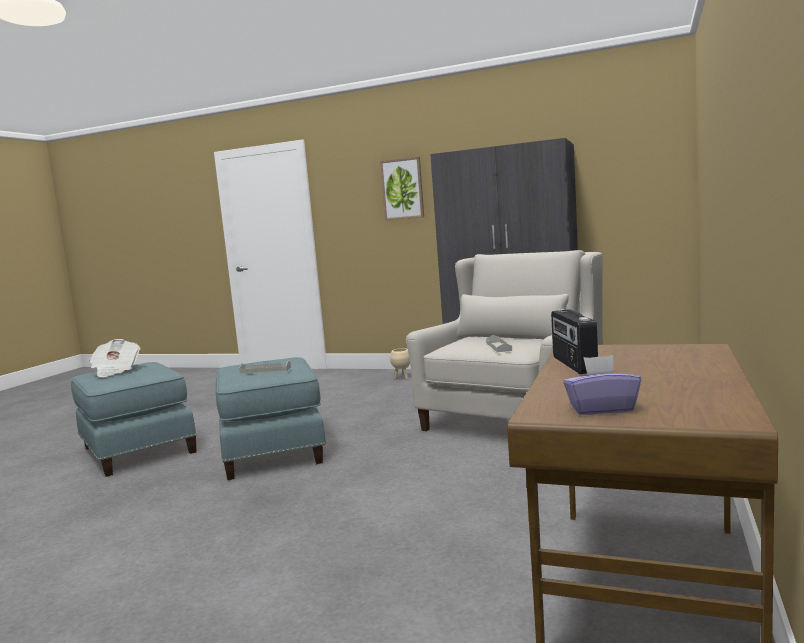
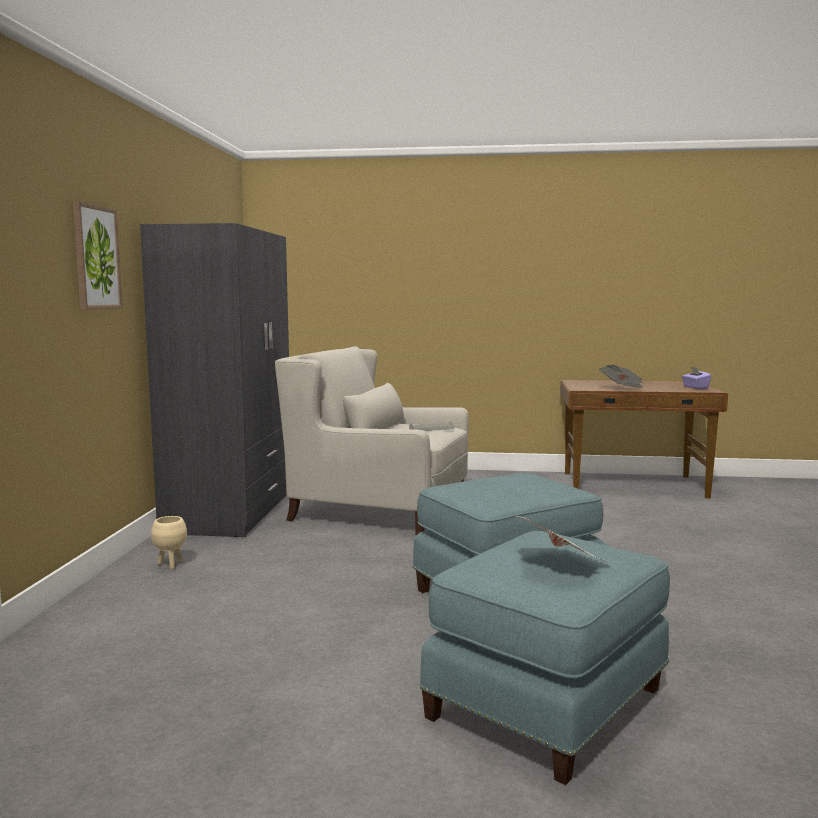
camera: 105 degrees left, 0 degrees up
(265, 370) = (528, 481): grey tray -> none
(573, 364) = (622, 389): radio -> newspaper

